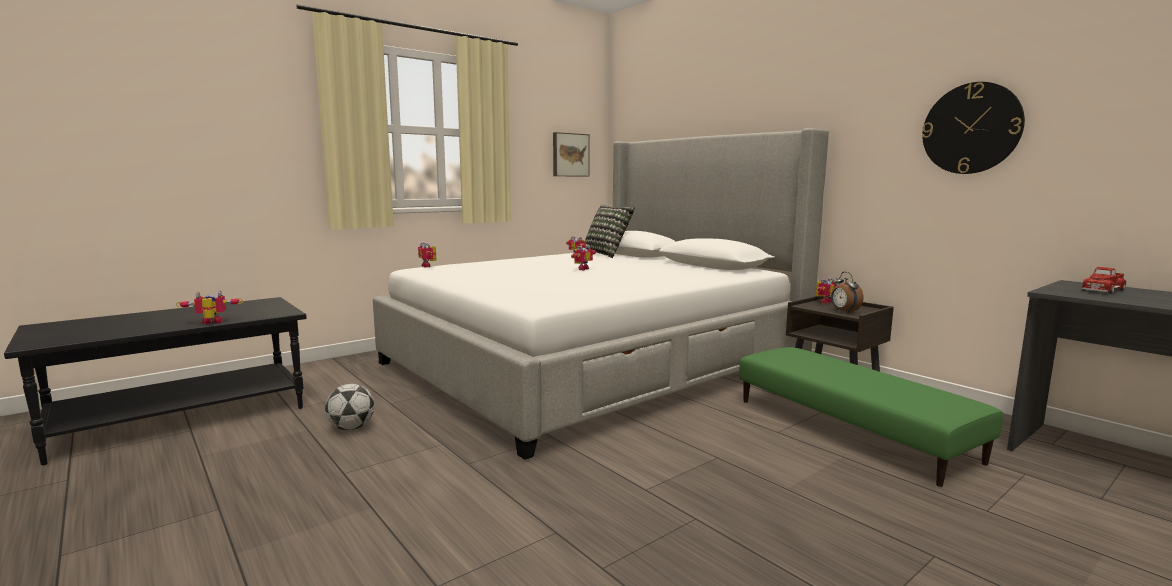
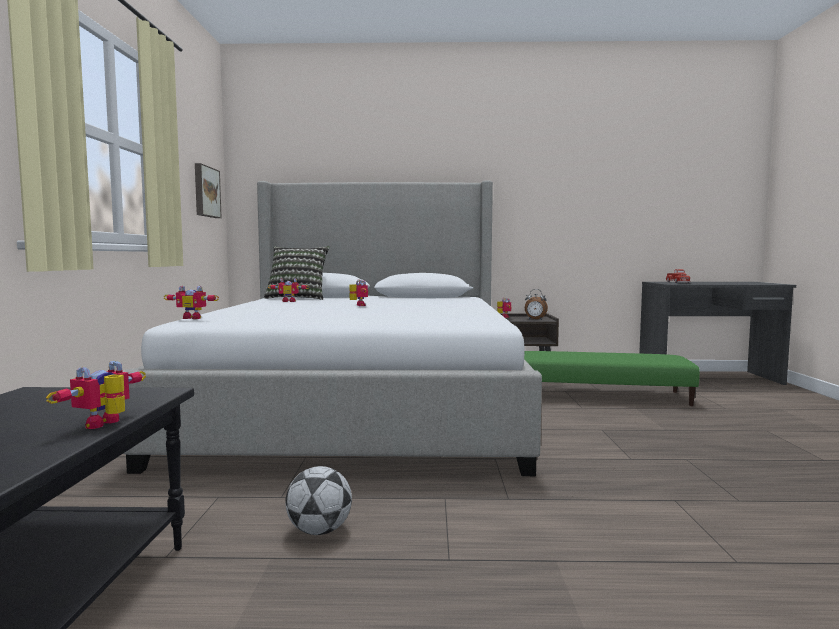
camera: 50 degrees left, 5 degrees down
(971, 128) = (585, 189): wall clock -> none

